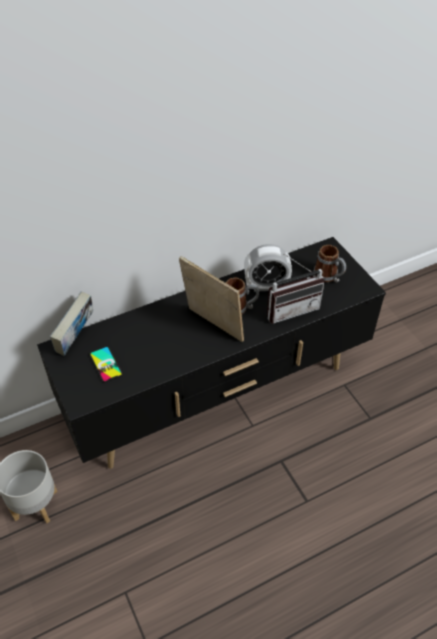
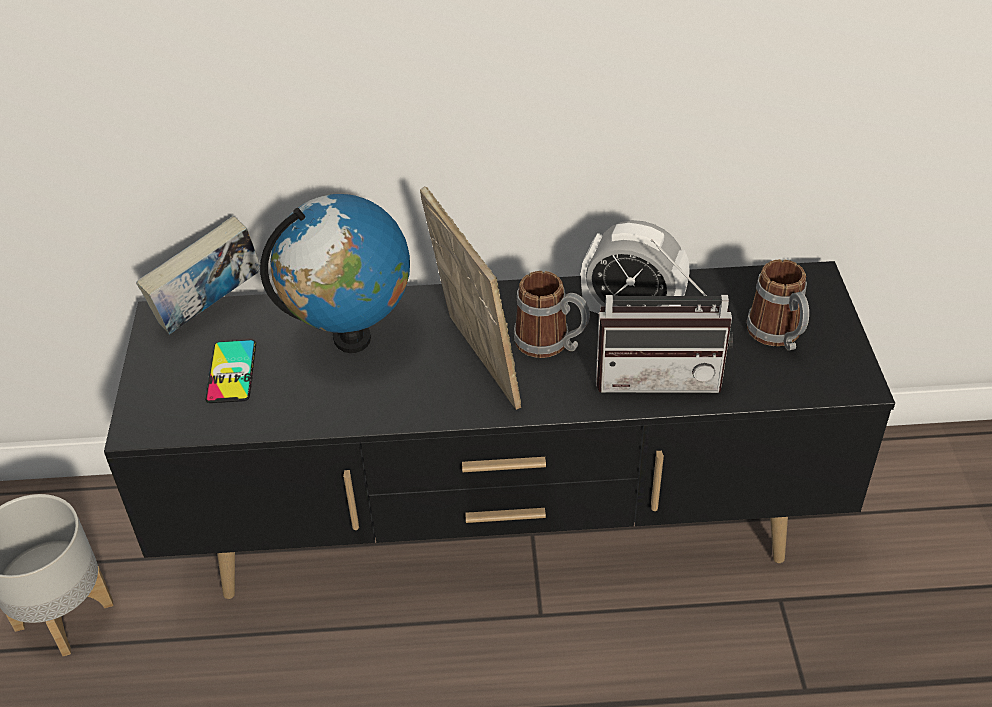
camera: 25 degrees right, 5 degrees down
(151, 332) = (351, 339): none -> globe

